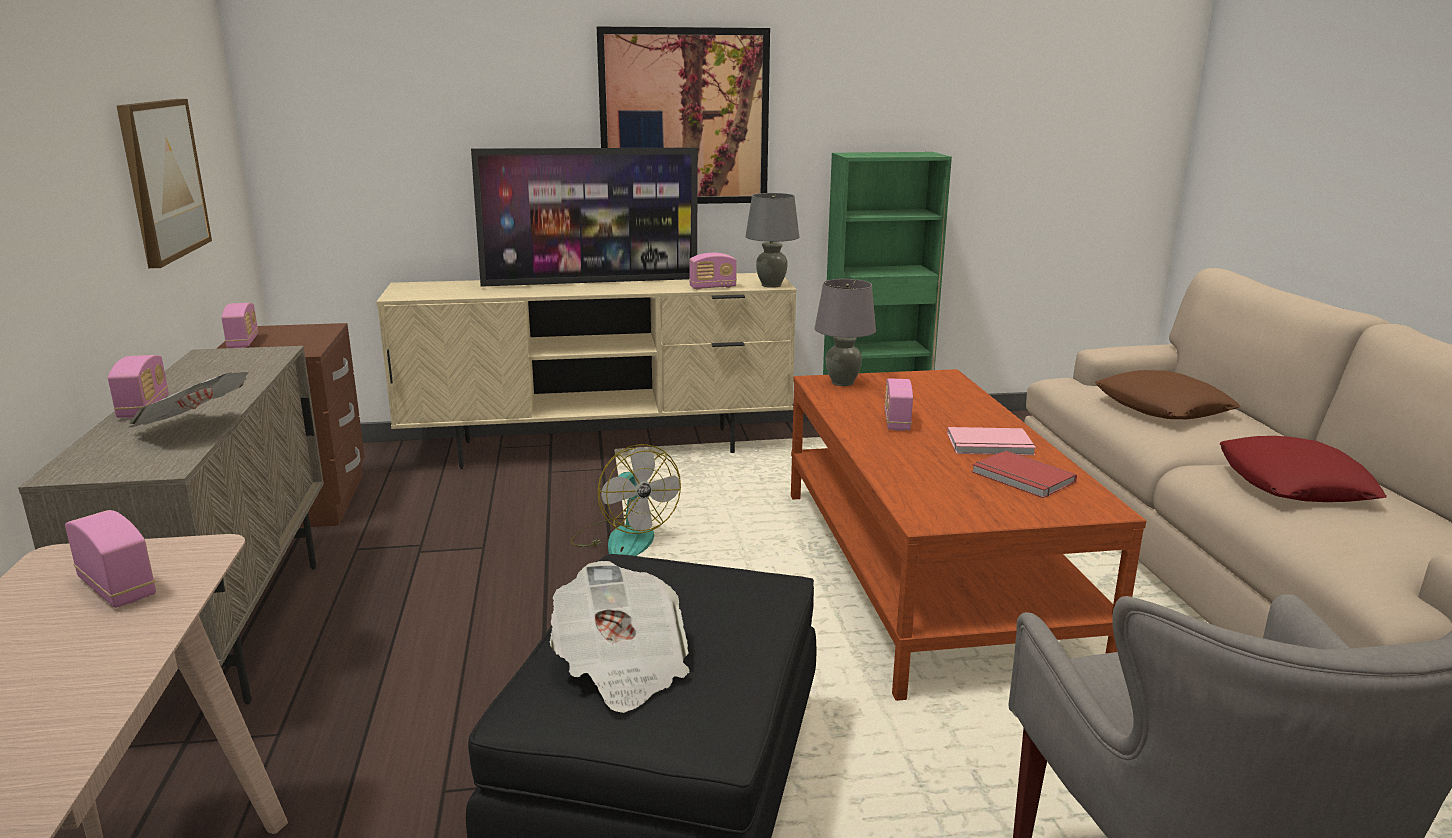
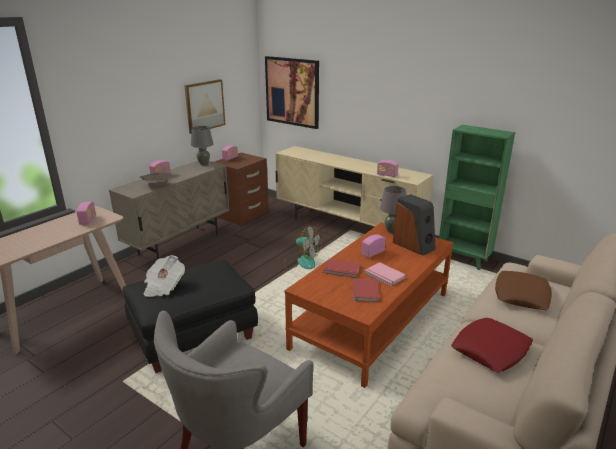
camera: 45 degrees right, 5 degrees up
(591, 282) = (351, 161): television -> none
(623, 538) = (301, 262): fan -> fan turned 75 degrees counterclockwise
(684, 117) = (401, 99): picture -> picture (292, 92)
(771, 285) = (411, 180): grey table lamp -> grey table lamp (203, 164)
(914, 464) = (341, 270): none -> red book
(922, 390) = (414, 245): none -> speaker

